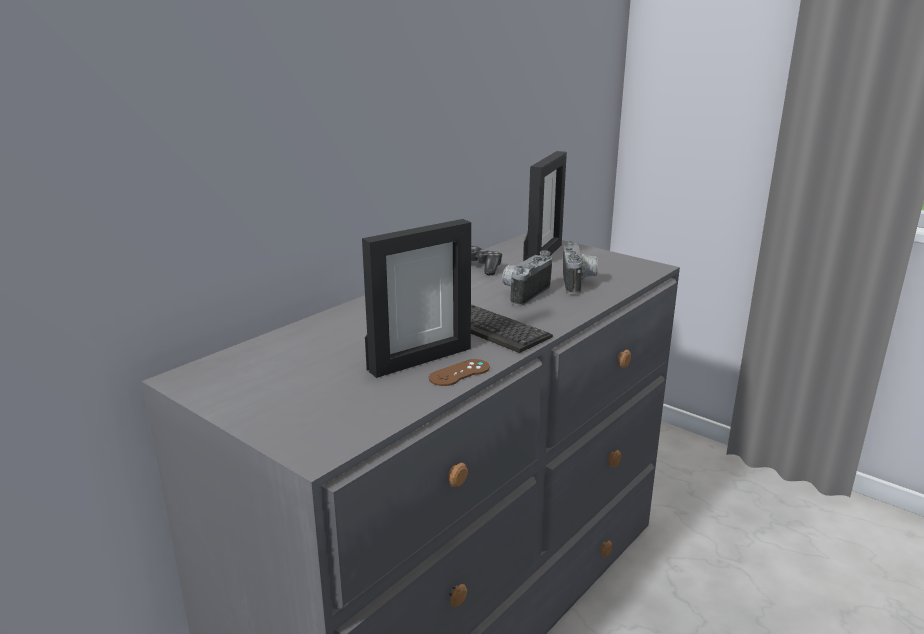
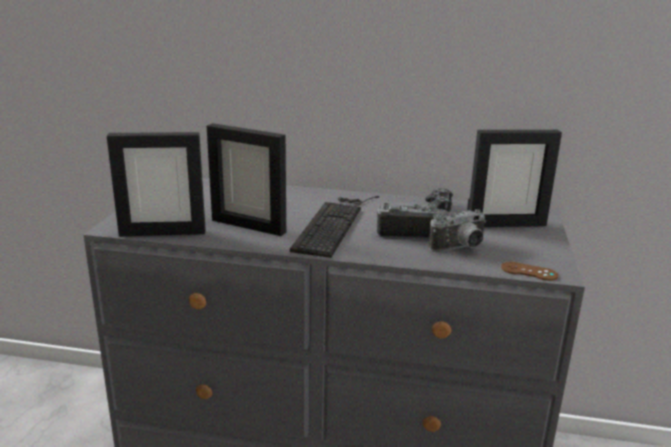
camera: 60 degrees right, 0 degrees up
(378, 416) = (163, 232): none -> picture frame
(459, 373) = (239, 240): brown game controller -> brown game controller (529, 271)

